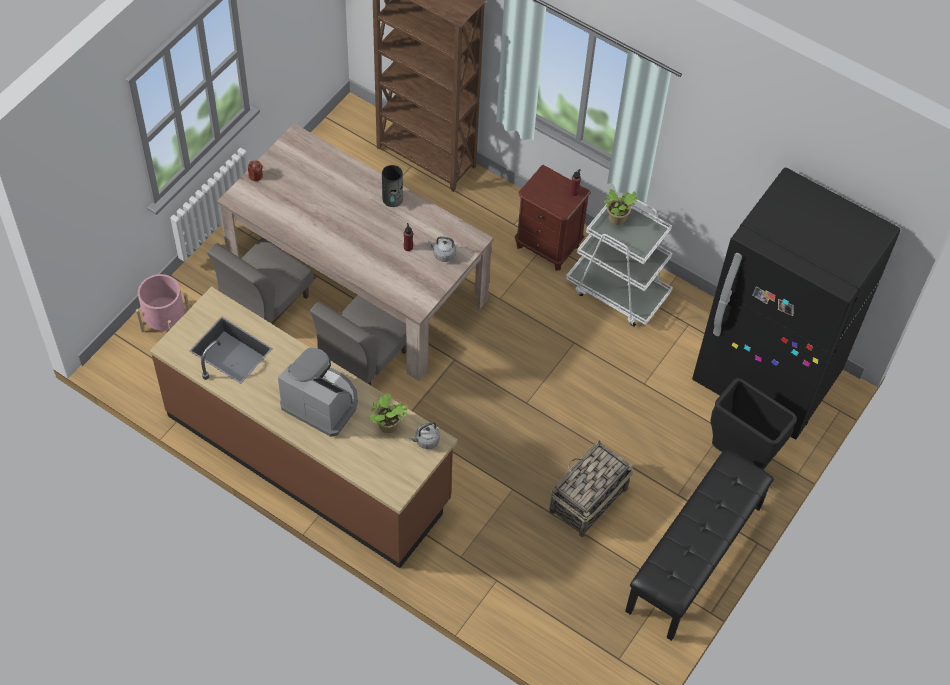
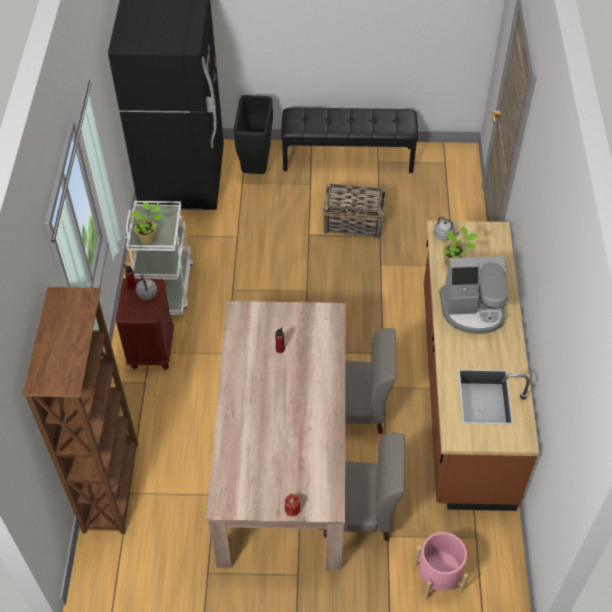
camera: 120 degrees left, 5 degrees down
(321, 402) = (472, 310): coffee machine -> coffee machine turned 90 degrees counterclockwise
(392, 199) = (238, 388): vase -> none
(443, 254) = (268, 323): grey kettle -> grey kettle (147, 294)

